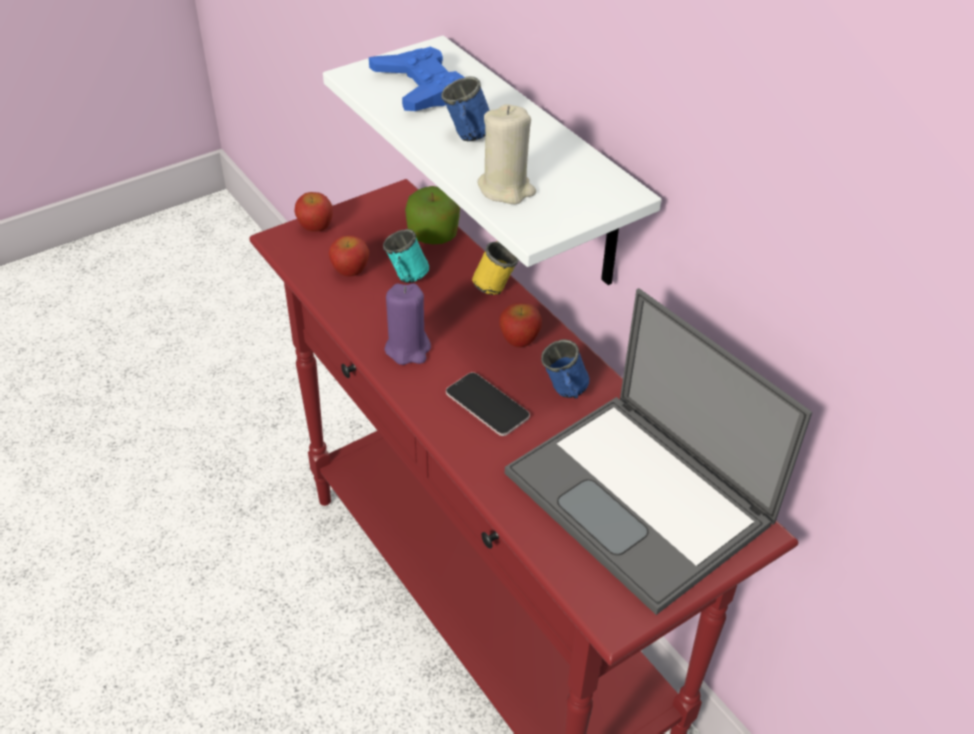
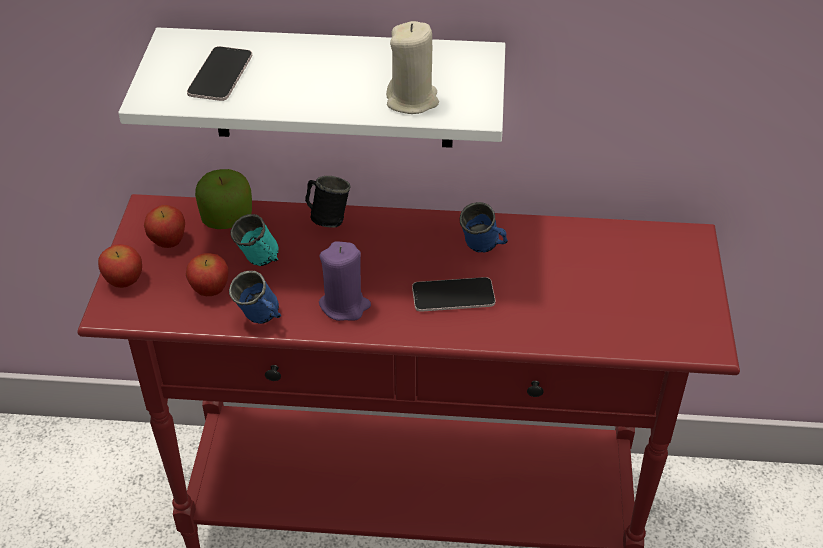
camera: 50 degrees left, 0 degrees up
(420, 88) = (220, 75): blue game controller -> phone
(467, 138) = (323, 86): blue mug -> blue mug (261, 320)
(494, 284) = (326, 218): yellow mug -> black mug
(519, 339) = (403, 239): apple -> apple (168, 241)
(641, 499) = (619, 271): laptop -> none

